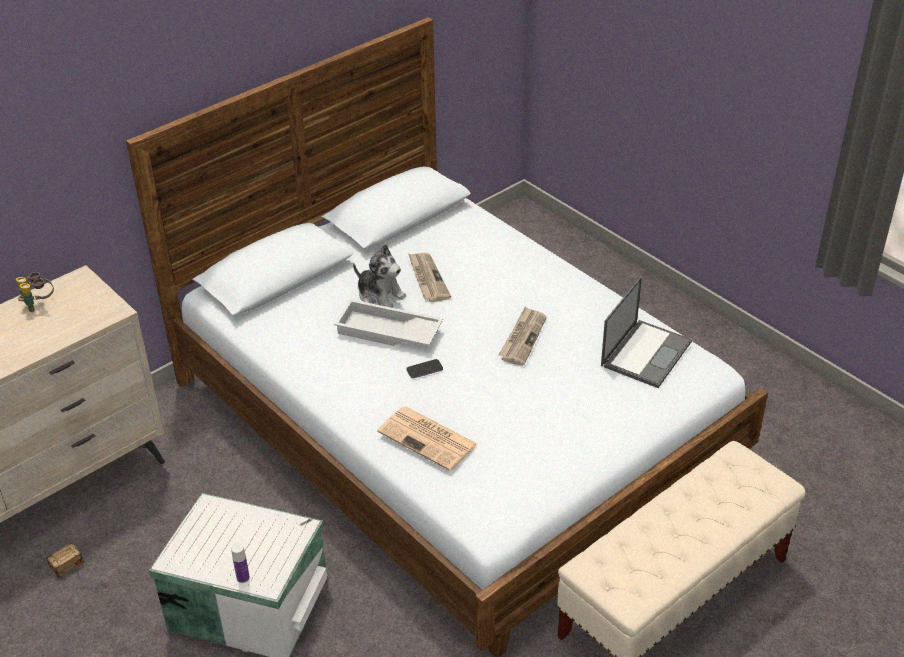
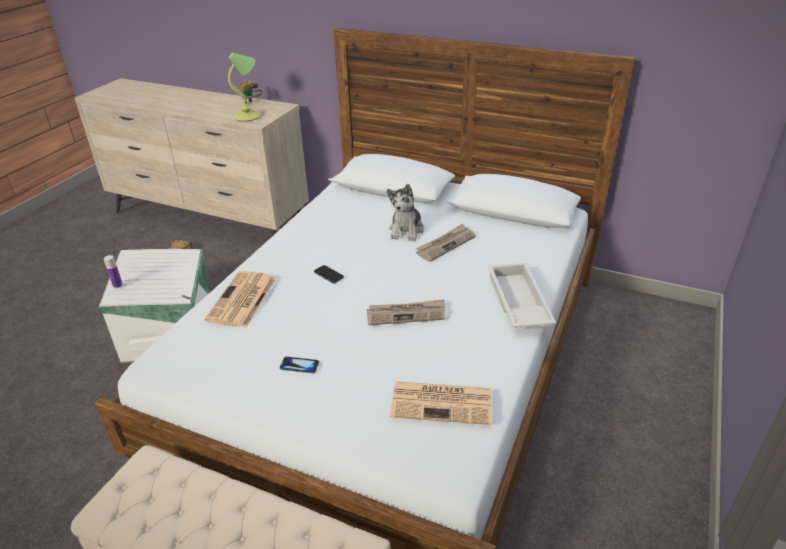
camera: 65 degrees right, 5 degrees down
(82, 315) = (248, 116): none -> table lamp
(387, 332) = (363, 246): white tray -> white tray (516, 302)
(554, 422) = (299, 366): none -> phone
(646, 353) = (443, 402): laptop -> newspaper

